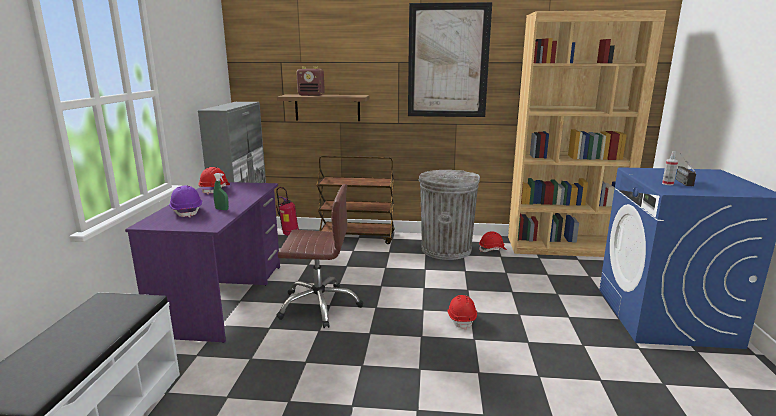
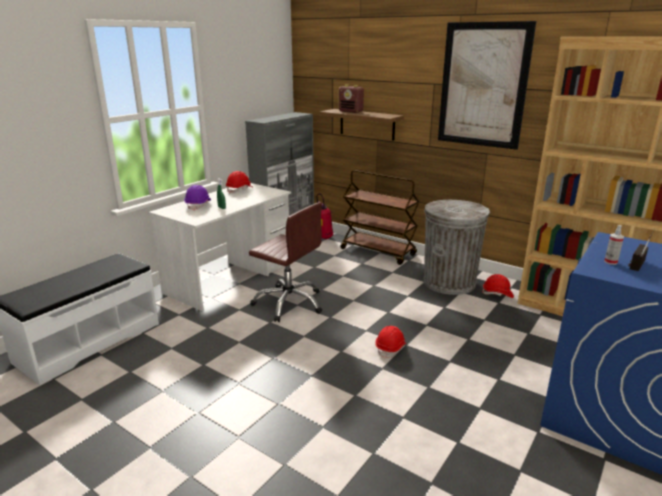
camera: 30 degrees right, 5 degrees up
(223, 298) = (230, 278): purple desk -> white desk

